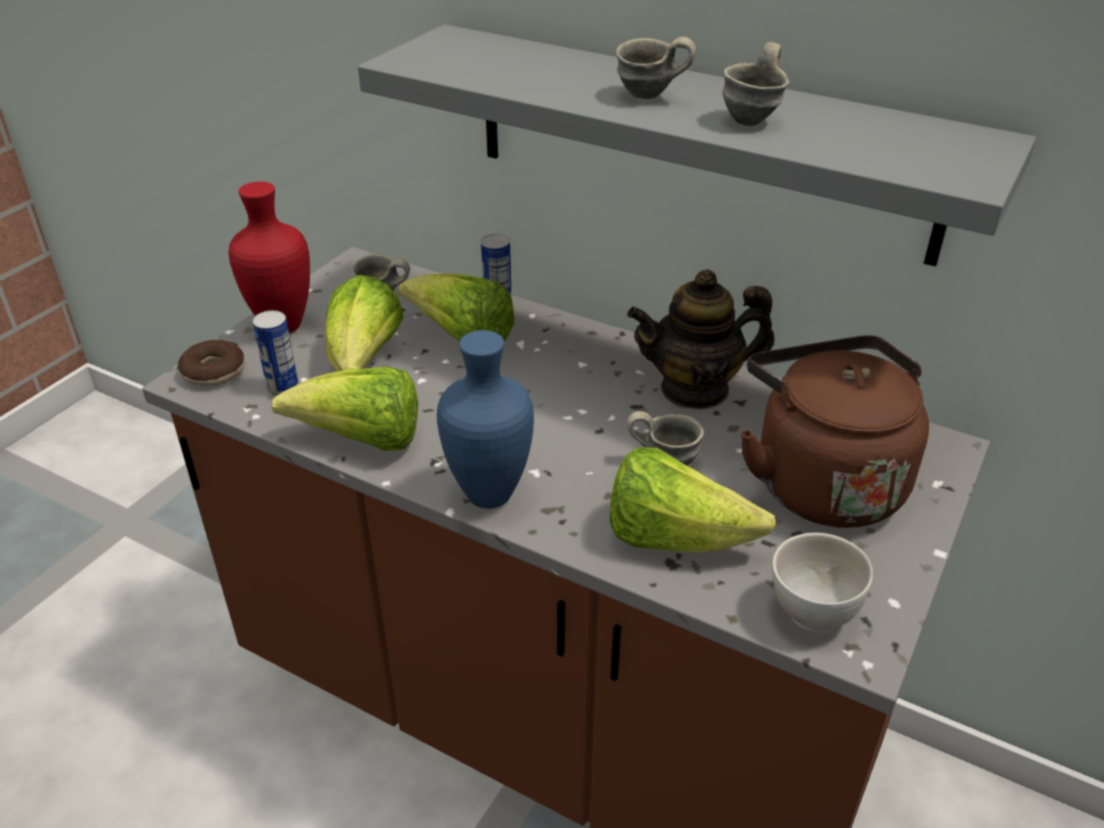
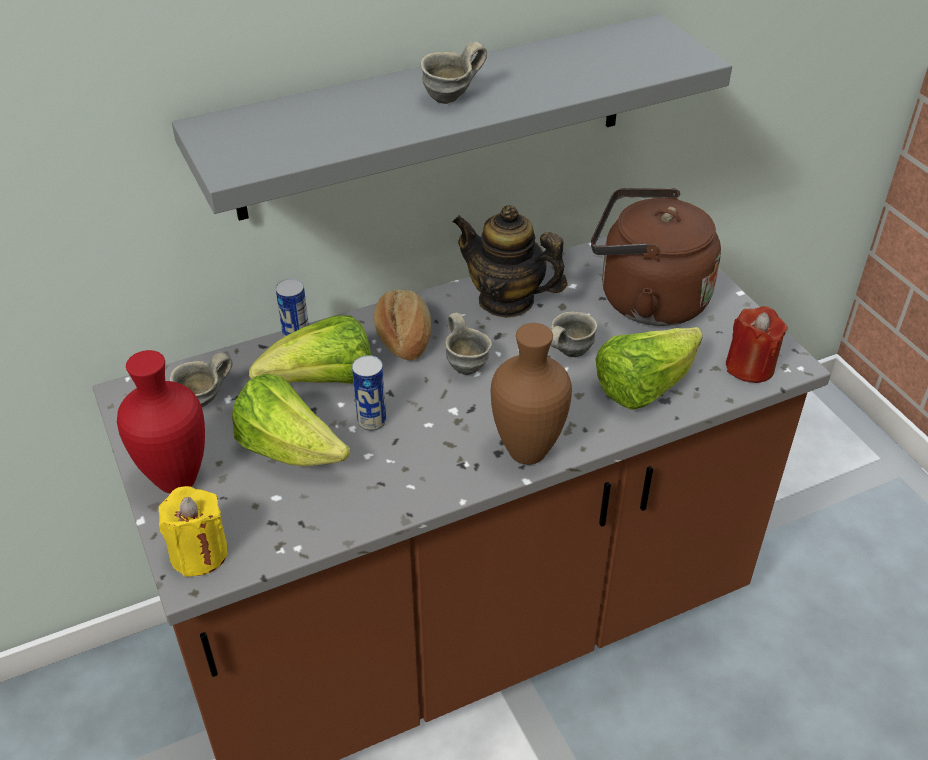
camera: 55 degrees left, 5 degrees up
(214, 372) = (199, 553): donut -> yellow candle
(283, 387) = (273, 515): can -> can (371, 421)
(362, 441) = (398, 494): lettuce -> none
(490, 493) = (525, 451): blue vase -> brown vase
(567, 354) = (403, 337): none -> bread
(695, 389) = (506, 300): teapot -> teapot turned 90 degrees clockwise
(755, 119) = (536, 80): grey mug -> grey mug (467, 364)
(811, 614) = (750, 367): white bowl -> red candle

